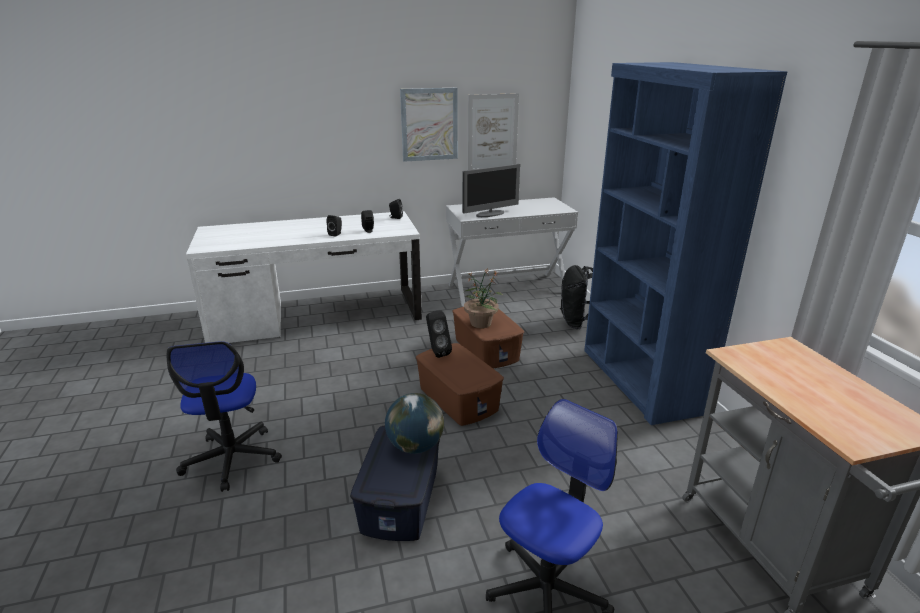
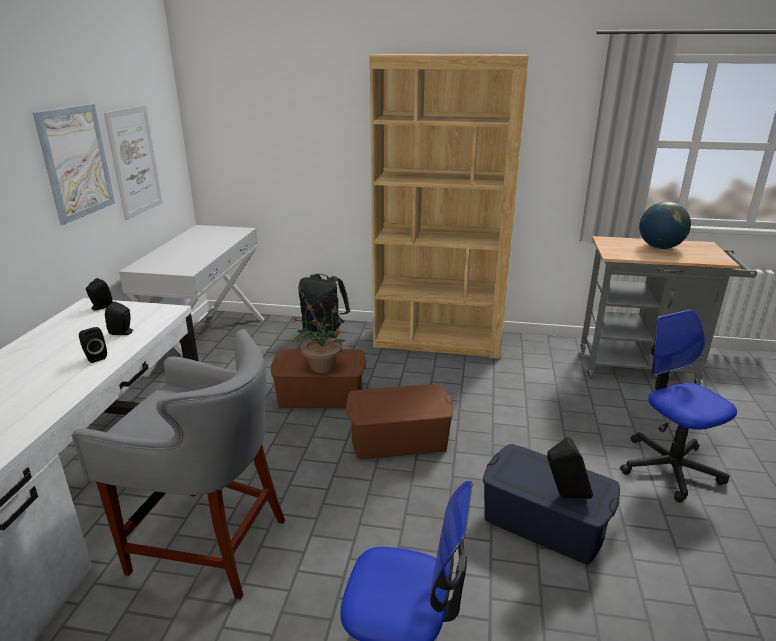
camera: 65 degrees left, 0 degrees up
(311, 361) = (209, 542): none -> grey stool
(415, 446) = (531, 464): globe -> globe (660, 247)
(437, 352) = (360, 408): black speaker -> black speaker (564, 496)
(490, 214) = (196, 258): monitor -> none
(640, 380) = (438, 340): blue bookcase -> brown bookcase

